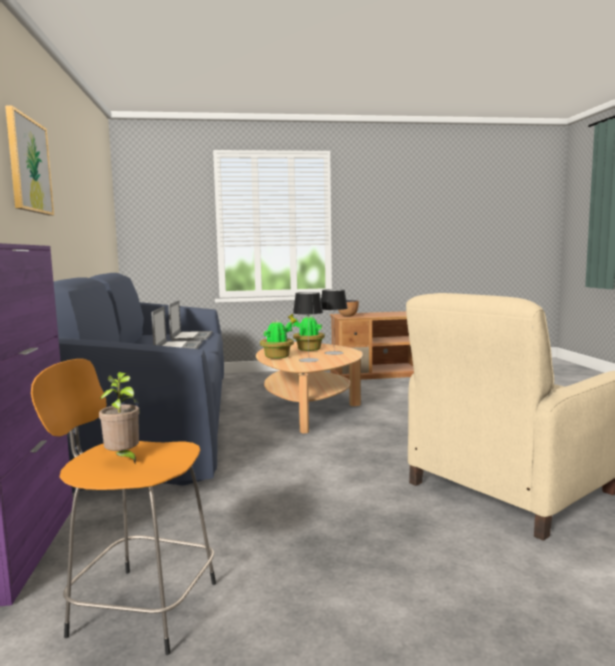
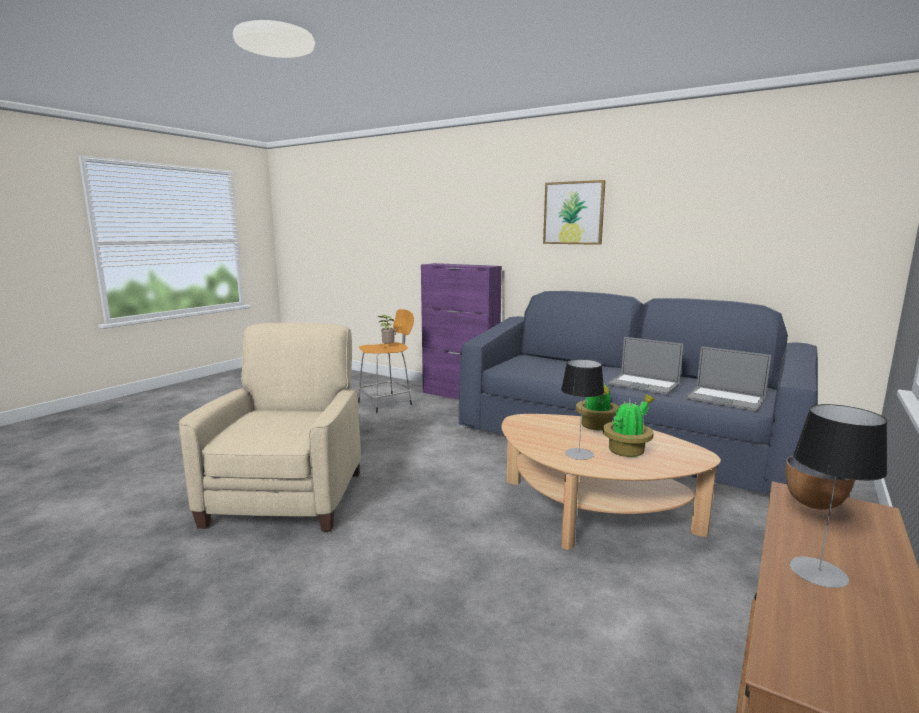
camera: 130 degrees right, 5 degrees up
(308, 360) = (554, 431): table lamp -> table lamp (818, 572)

